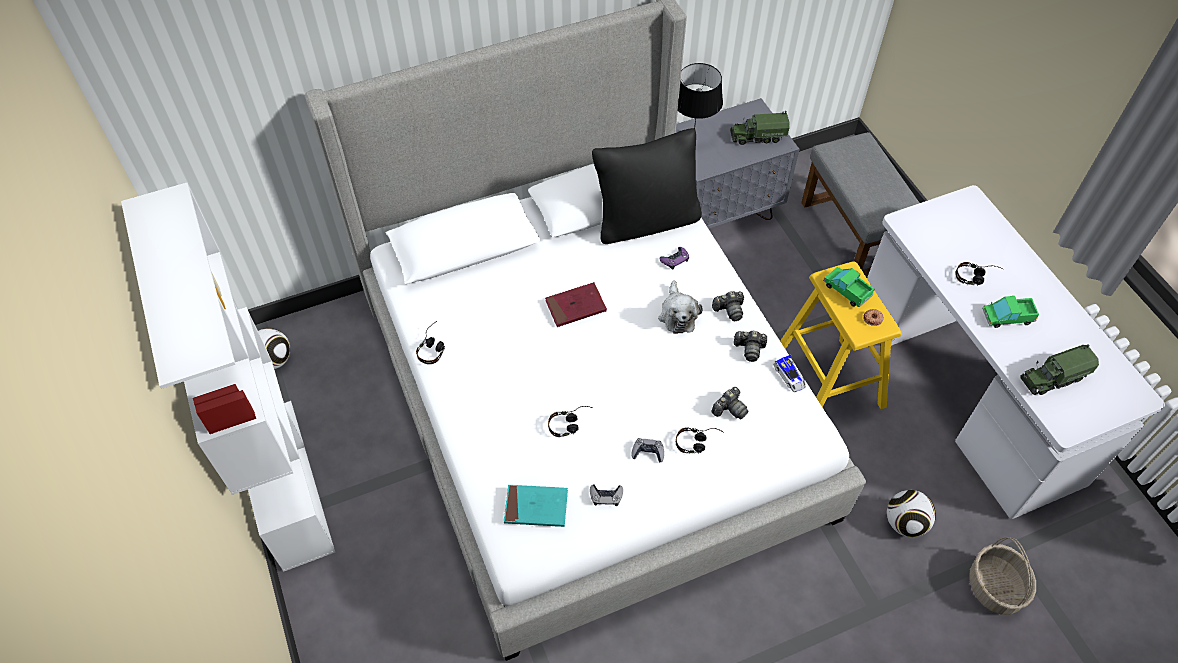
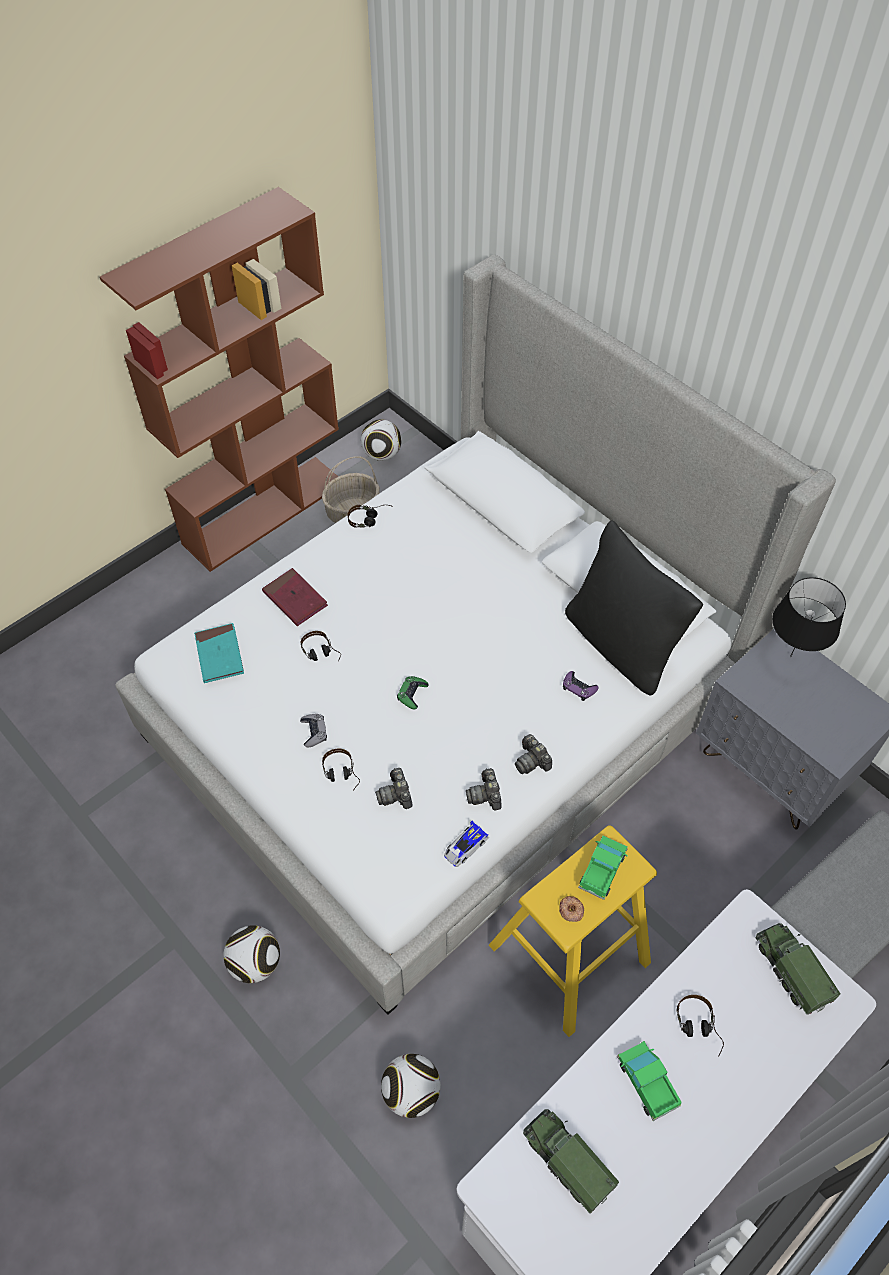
camera: 70 degrees right, 0 degrees up
(286, 482) = (264, 512): white bookcase -> brown bookcase
(575, 306) = (469, 615): red book -> red book (295, 599)
(606, 496) = (250, 710): grey game controller -> none
(637, 370) = (412, 694): none -> green game controller
(677, 314) = (502, 711): plush toy -> none
(729, 409) = (396, 795): camera -> camera turned 45 degrees clockwise
(758, 136) = (830, 726): toy truck -> toy truck (791, 971)
(772, 611) = (255, 963): none -> football
(995, 588) = (358, 1225): basket -> basket (352, 512)

